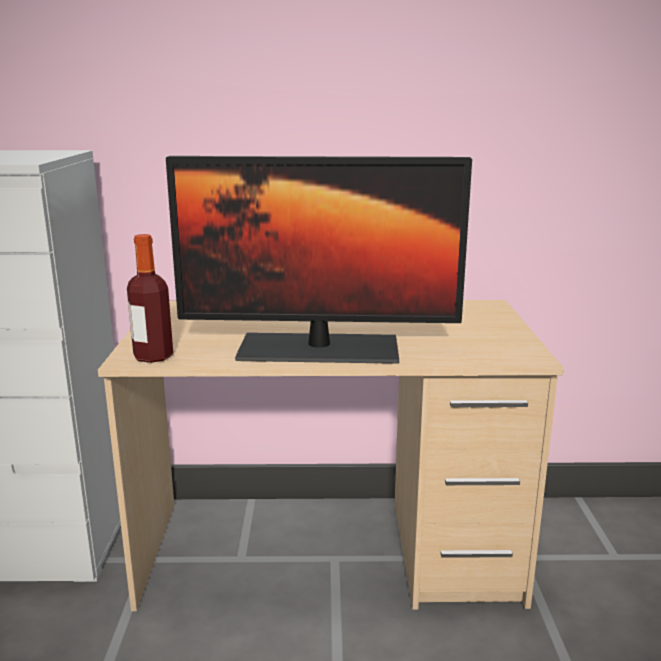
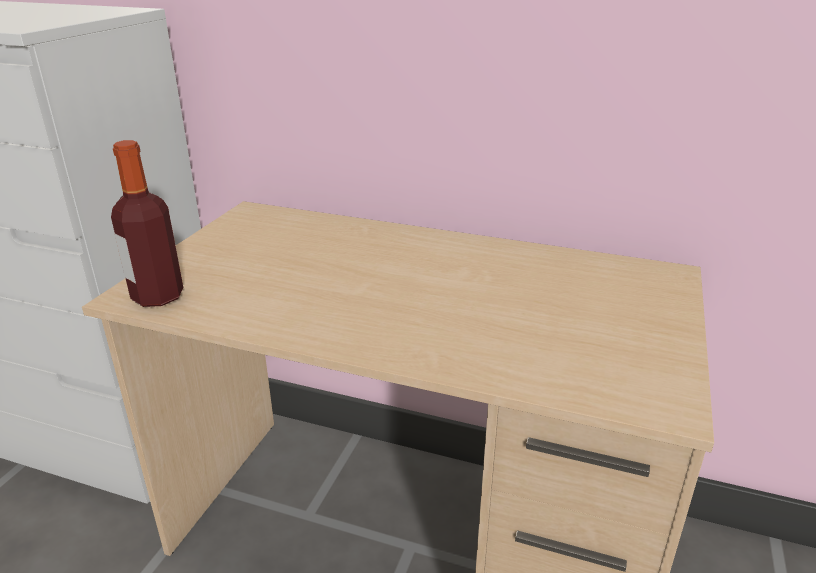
camera: 20 degrees right, 10 degrees up
(319, 349) = (363, 321): monitor -> none

